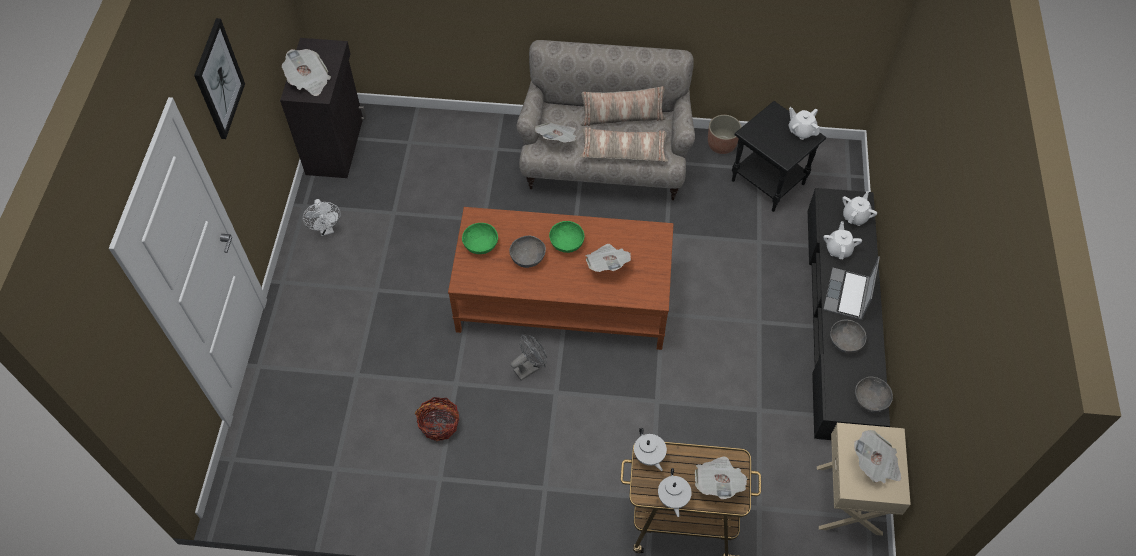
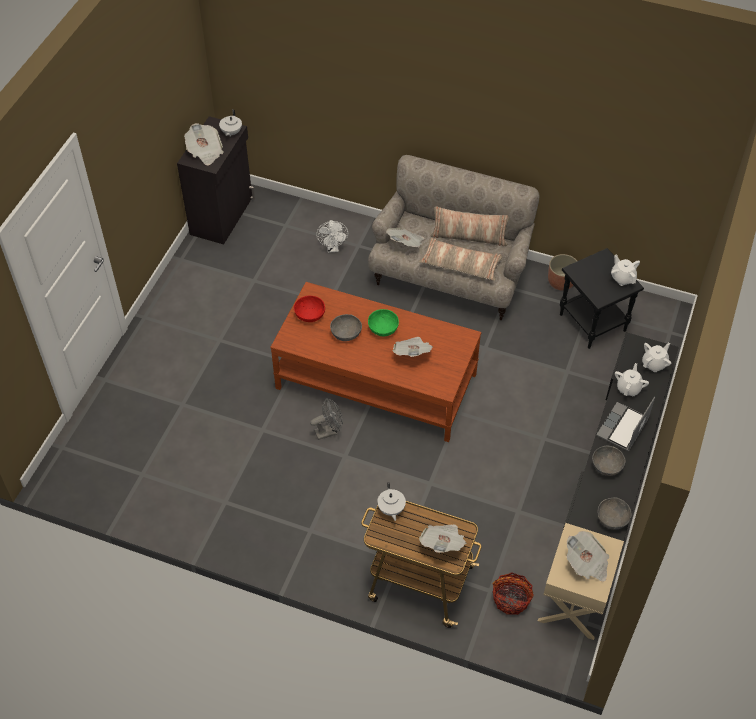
camera: 15 degrees right, 5 degrees down
(218, 79) = (121, 130): picture -> none
(326, 229) = (193, 282): white fan -> white fan (333, 248)
(439, 424) = (238, 459): basket -> basket (511, 599)
(480, 245) = (309, 315): green bowl -> red bowl
(673, 498) = (399, 546): white teapot -> white teapot (231, 132)

